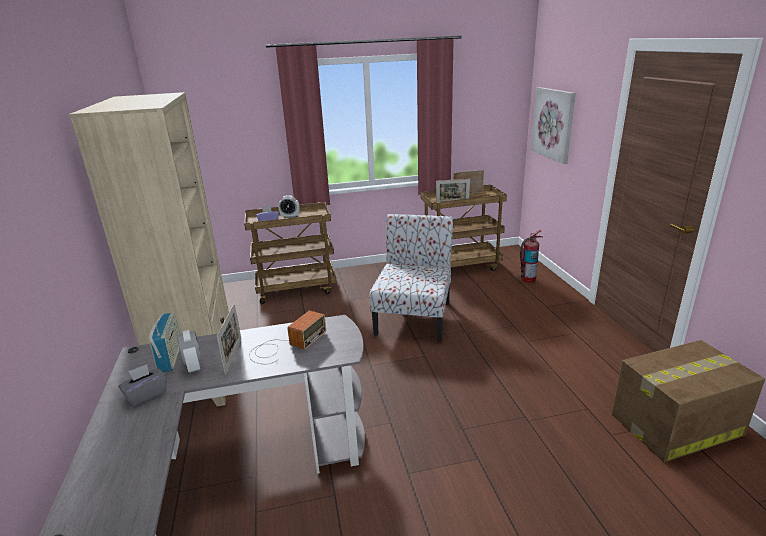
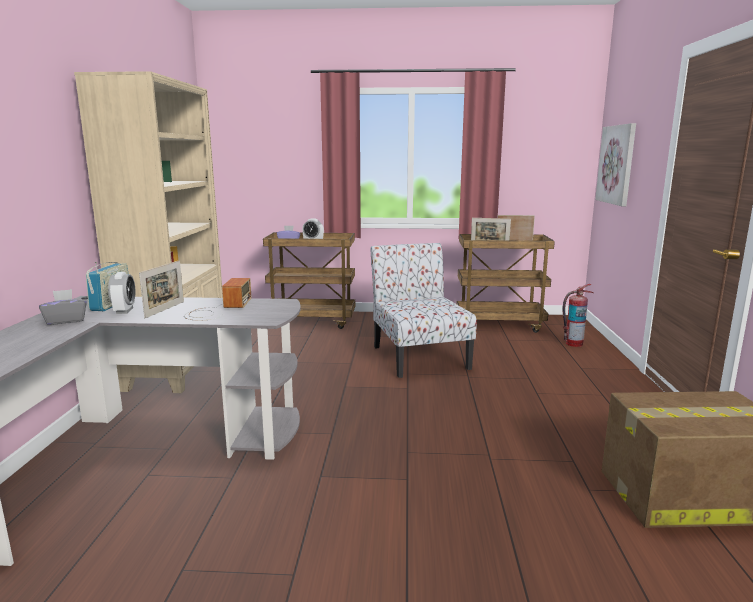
camera: 15 degrees right, 10 degrees down
(285, 345) = (218, 309): radio -> radio turned 45 degrees counterclockwise
(414, 317) = (418, 356): chair -> chair turned 45 degrees counterclockwise

